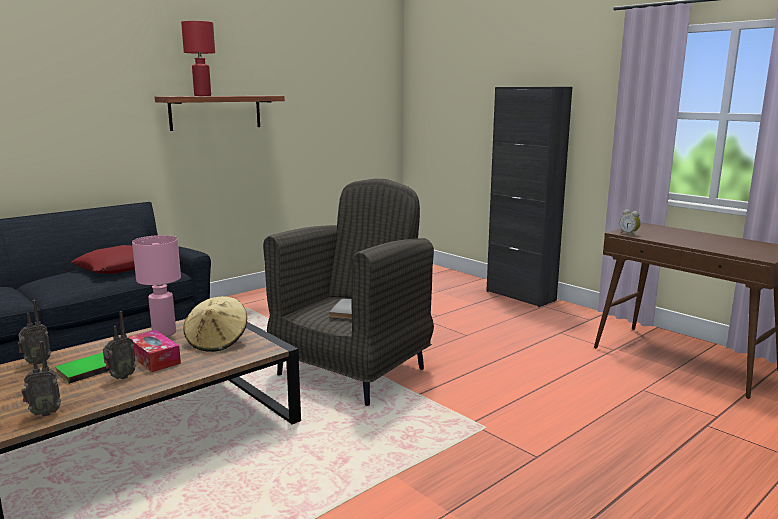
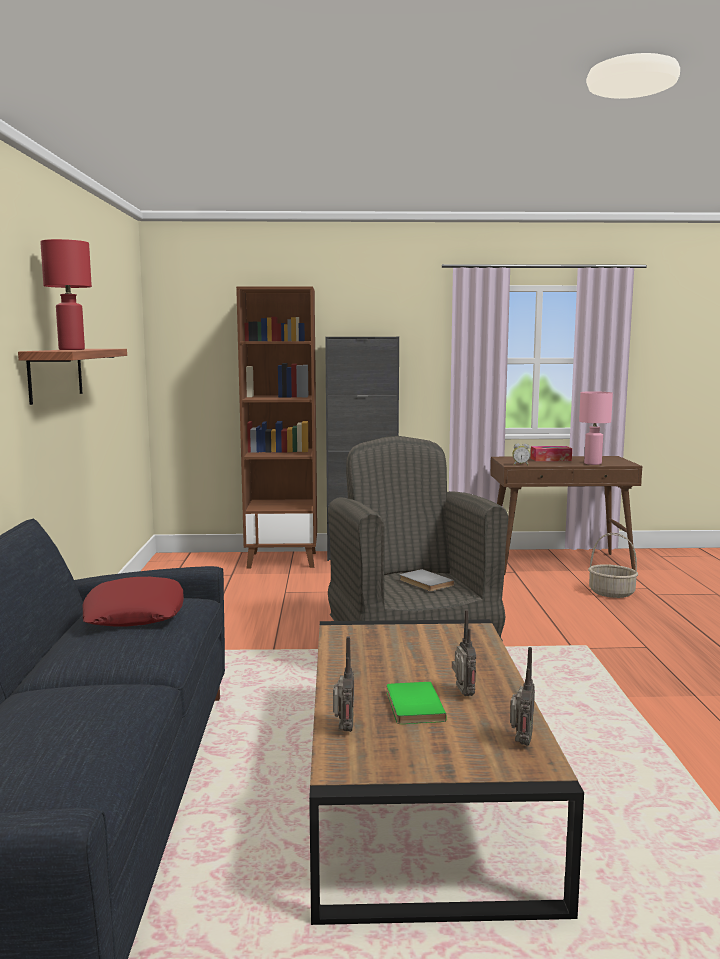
camera: 50 degrees left, 5 degrees down
(154, 359) = (429, 673): tissue box -> tissue box (550, 459)
(164, 333) = (353, 657): pink table lamp -> pink table lamp (593, 463)
(217, 341) = (422, 641): beige hat -> none
(459, 282) = (283, 560): none -> brown bookcase
(657, 403) = (612, 593): none -> basket

